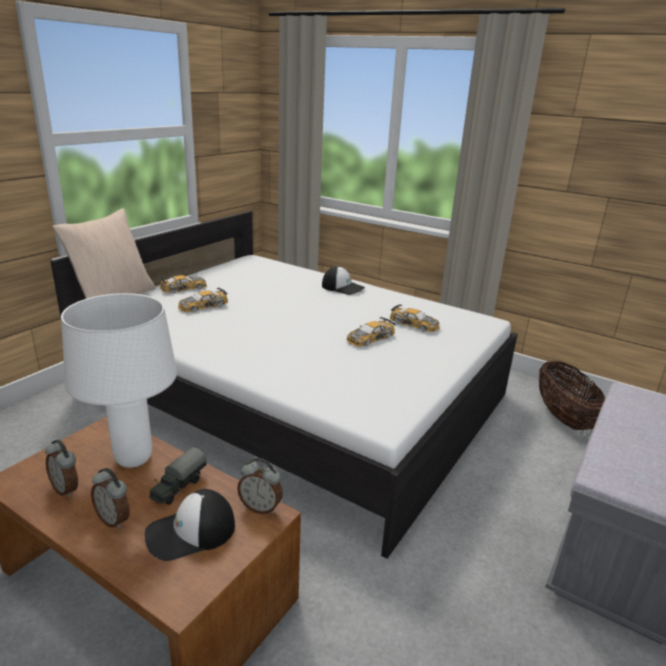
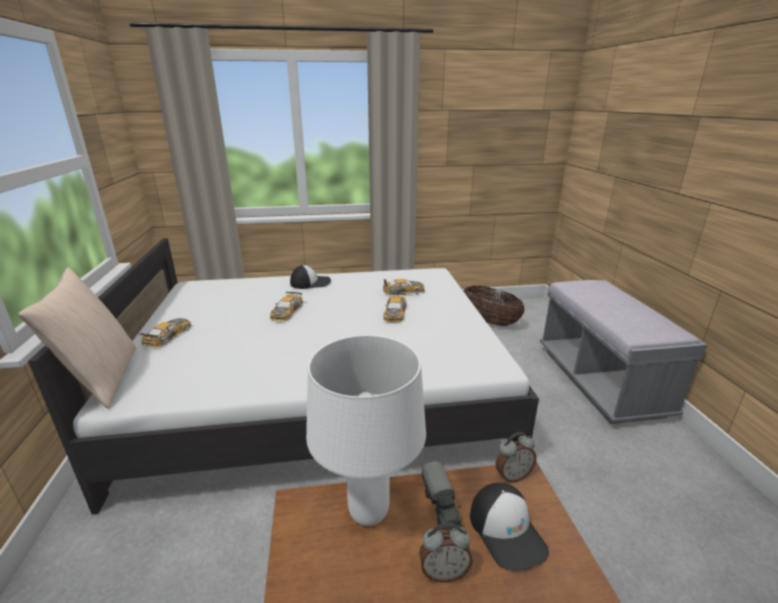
camera: 40 degrees left, 0 degrees up
(66, 489) = (359, 585): alarm clock -> none
(190, 532) = (507, 531): cap -> cap turned 45 degrees counterclockwise
(202, 306) = (222, 343): toy car -> toy car (287, 311)

